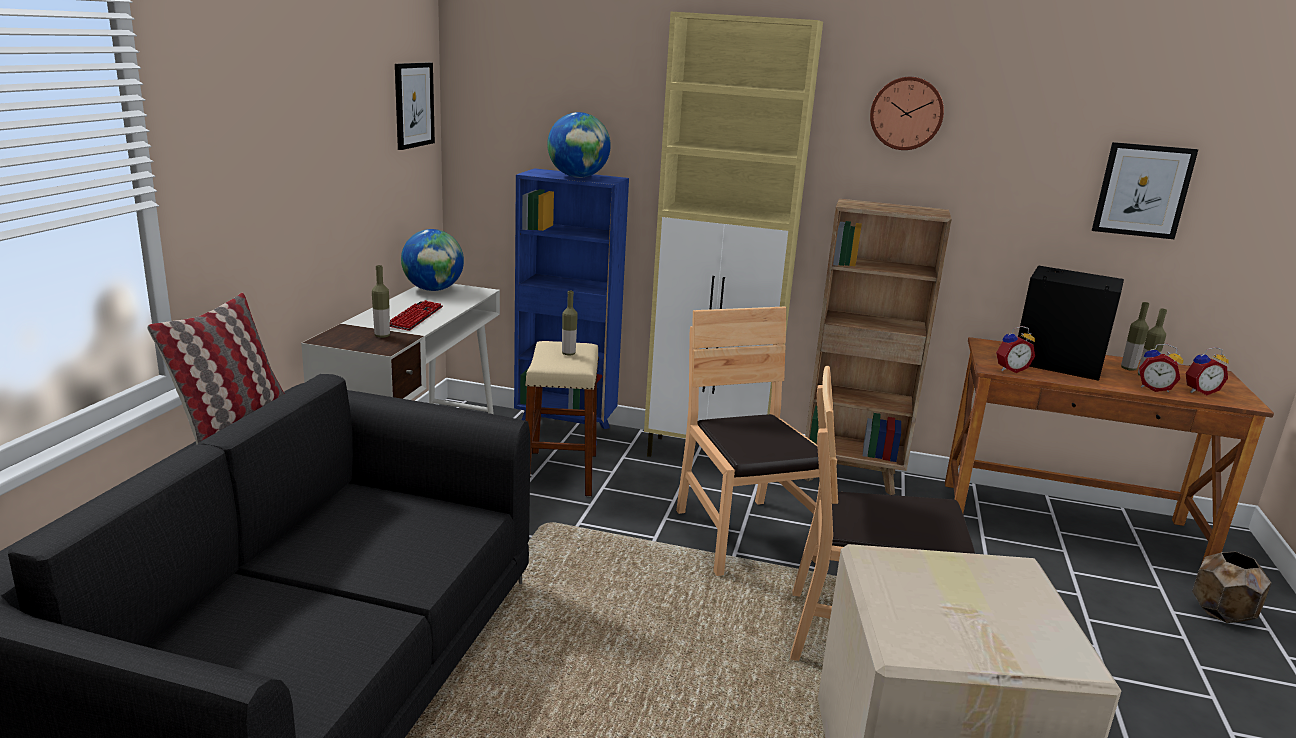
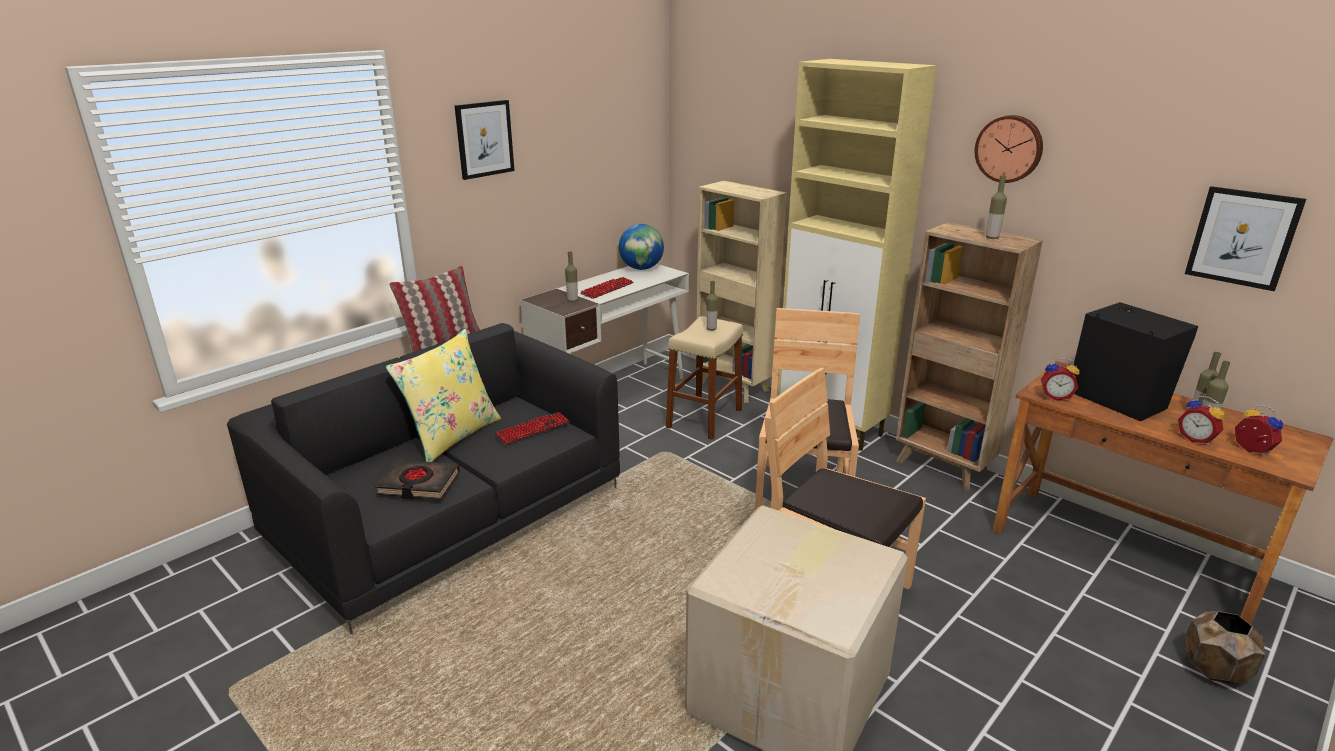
camera: 30 degrees right, 5 degrees up
(297, 557) = (452, 436): none -> yellow pillow
(308, 642) = (418, 484): none -> black book
(413, 105) = (638, 131): picture -> picture (484, 139)
(419, 521) = (532, 429): none -> keyboard
(566, 430) = (734, 387): blue bookcase -> beige bookcase
(578, 177) = (744, 190): globe -> none
(905, 209) = (992, 238): none -> bottle
(1199, 391) = (1250, 450): alarm clock -> alarm clock turned 135 degrees counterclockwise

